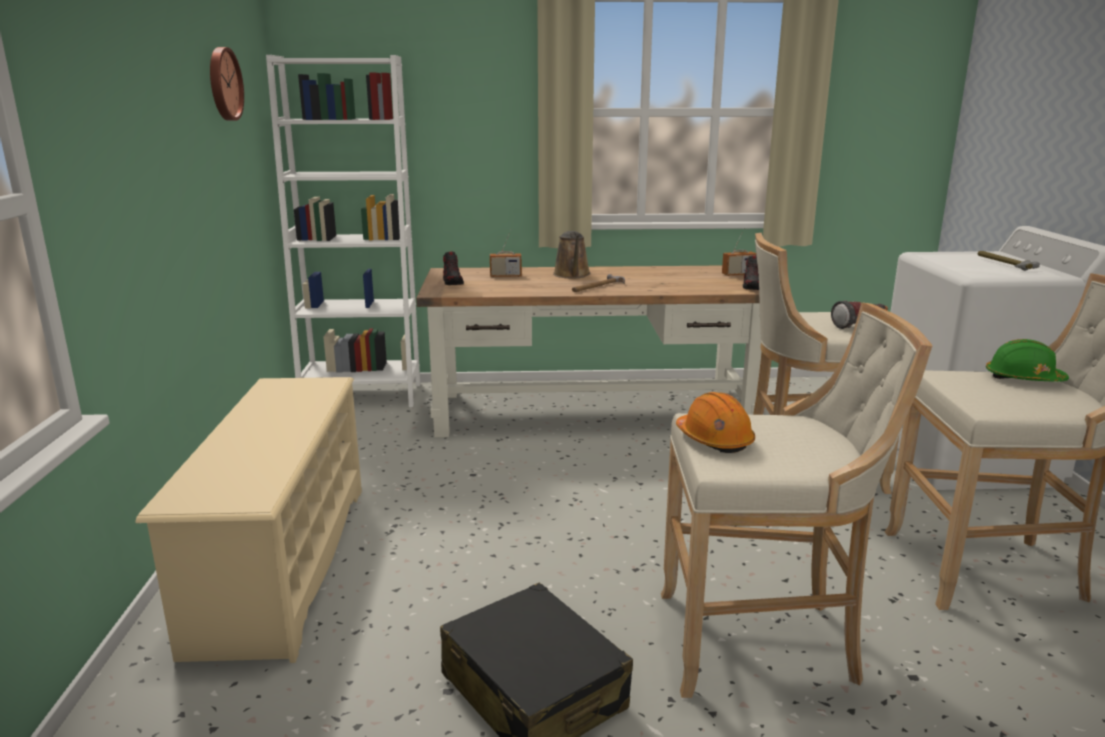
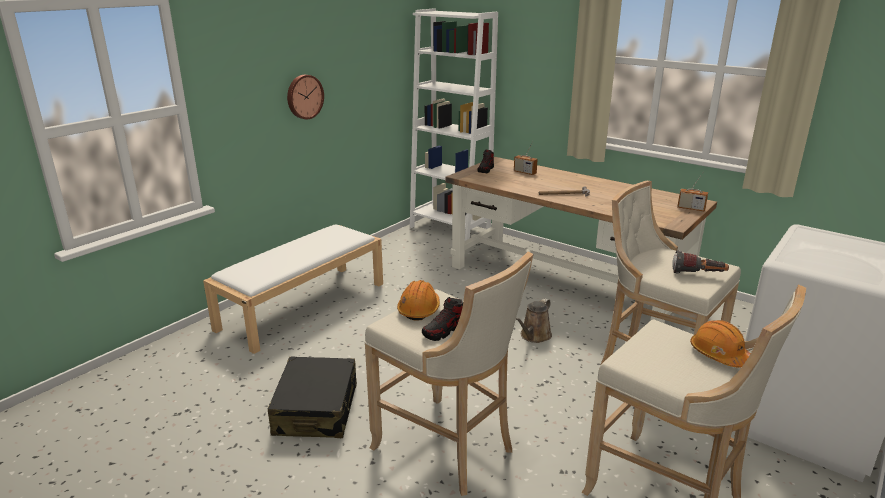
camera: 40 degrees right, 5 degrees up
(223, 84) = (367, 33): wall clock -> wall clock (304, 96)
(283, 563) = (303, 305): beige shoe rack -> white bench
(572, 275) = (567, 181): brown watering can -> brown watering can (534, 336)
(752, 286) = (676, 221): shoe -> shoe (445, 331)
(1003, 264) = (852, 258): hammer -> none
(1023, 379) = (719, 355): green hard hat -> orange hard hat

